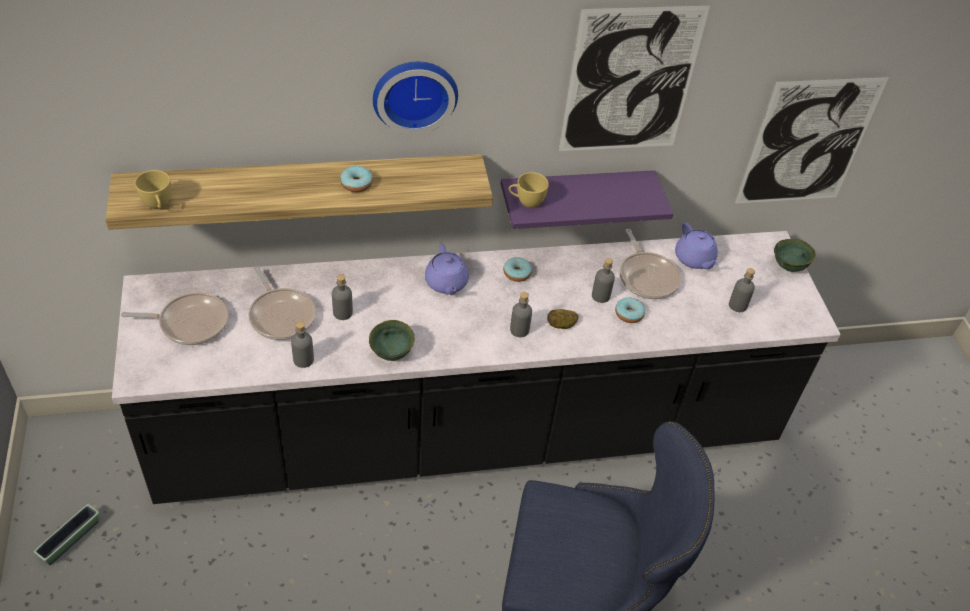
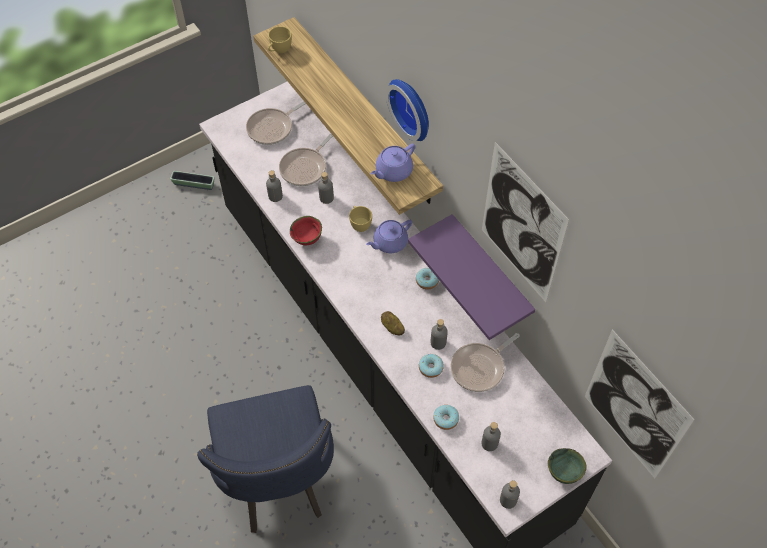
camera: 70 degrees right, 10 degrees up
(190, 323) = (272, 128): frying pan -> frying pan turned 75 degrees clockwise
(356, 184) = (362, 131): donut -> donut (445, 419)
(392, 353) = (307, 239): green bowl -> red bowl
(519, 330) = (371, 303): grey bottle -> grey bottle (508, 500)
(526, 202) = (436, 238): yellow cup -> yellow cup (359, 224)
(694, 259) = (523, 396): purple teapot -> purple teapot (393, 171)

